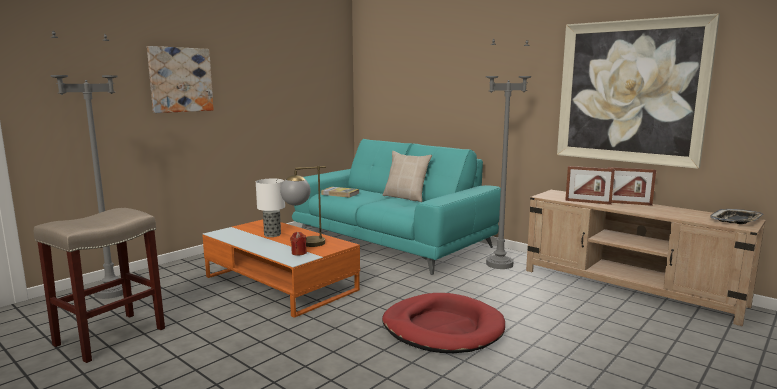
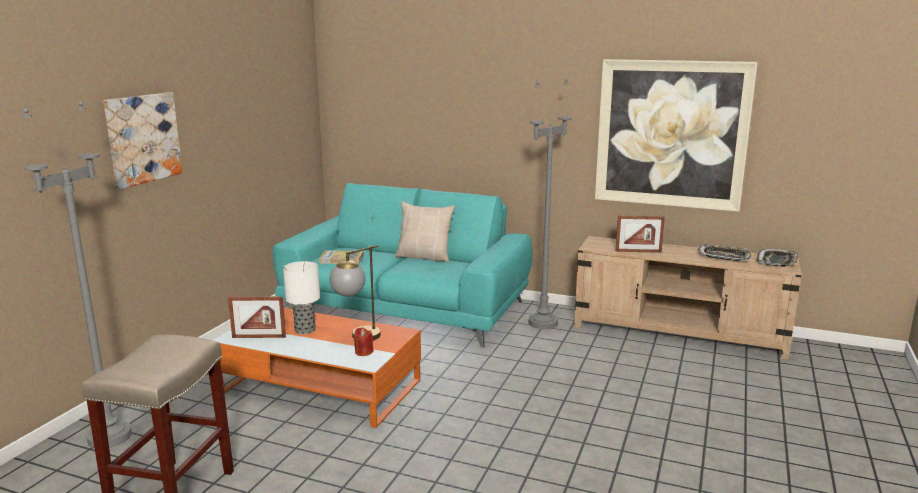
camera: 20 degrees left, 5 degrees up
(442, 328) = (539, 411): red dog bed -> none
(628, 203) = (674, 249): picture frame -> picture frame (259, 337)
(677, 212) = (724, 256): none -> tray

